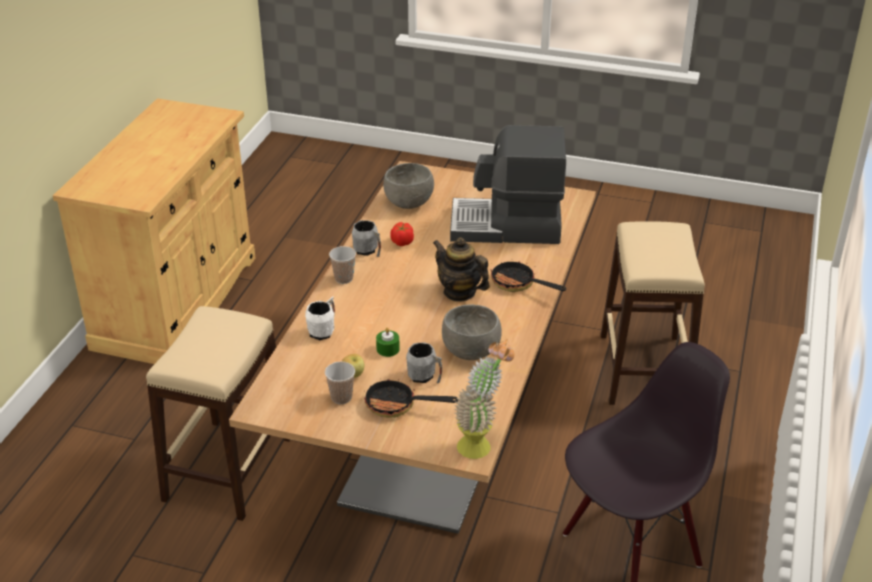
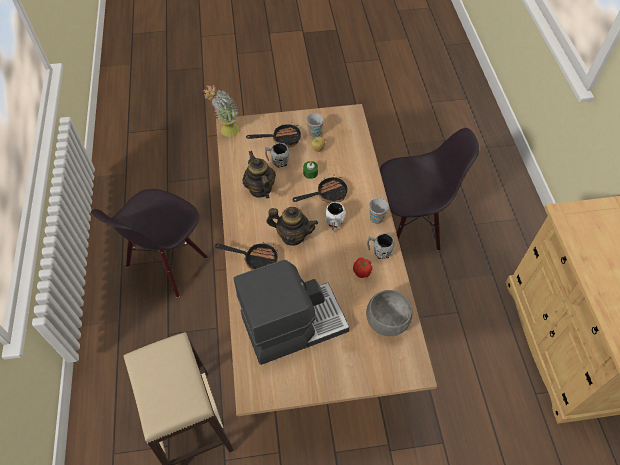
camera: 155 degrees right, 20 degrees up
(227, 469) = (409, 226): beige stool -> black chair
(323, 330) = (357, 172): white mug -> white mug (334, 223)
(384, 319) = (327, 194): none -> frying pan
(471, 351) = (260, 189): grey bowl -> teapot

